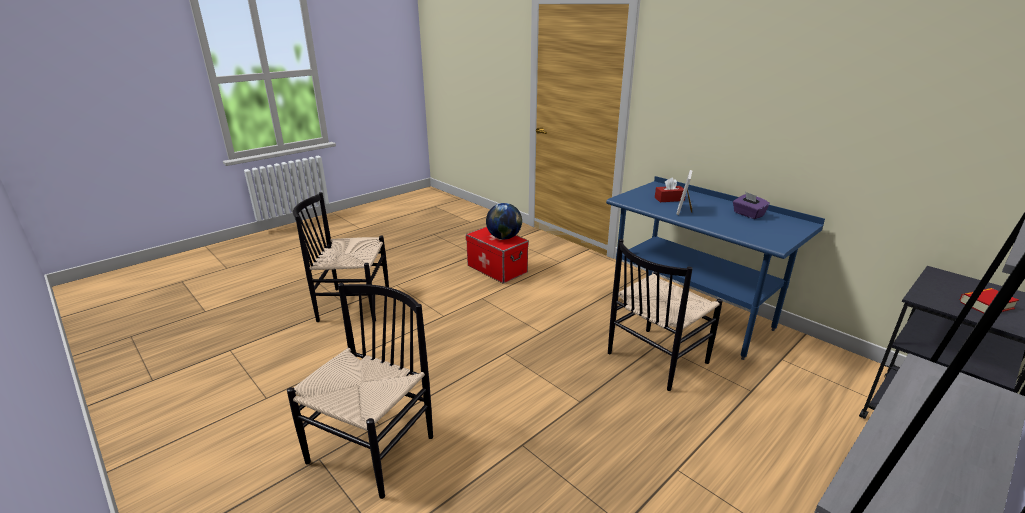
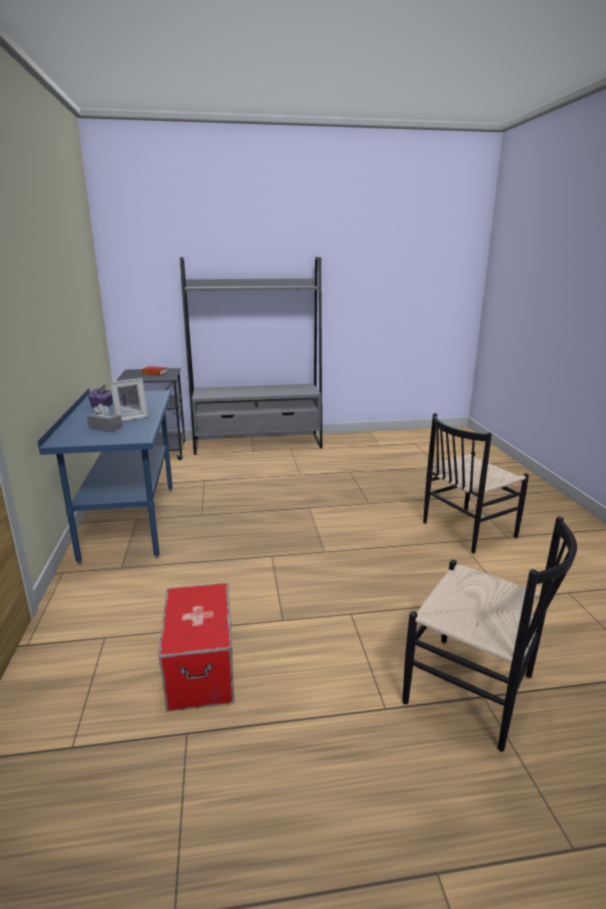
camera: 145 degrees left, 5 degrees down
(504, 237) = (189, 607): globe -> none
(654, 360) = (223, 508): black chair -> none
(669, 199) = (105, 427): red tissue box -> grey tissue box

